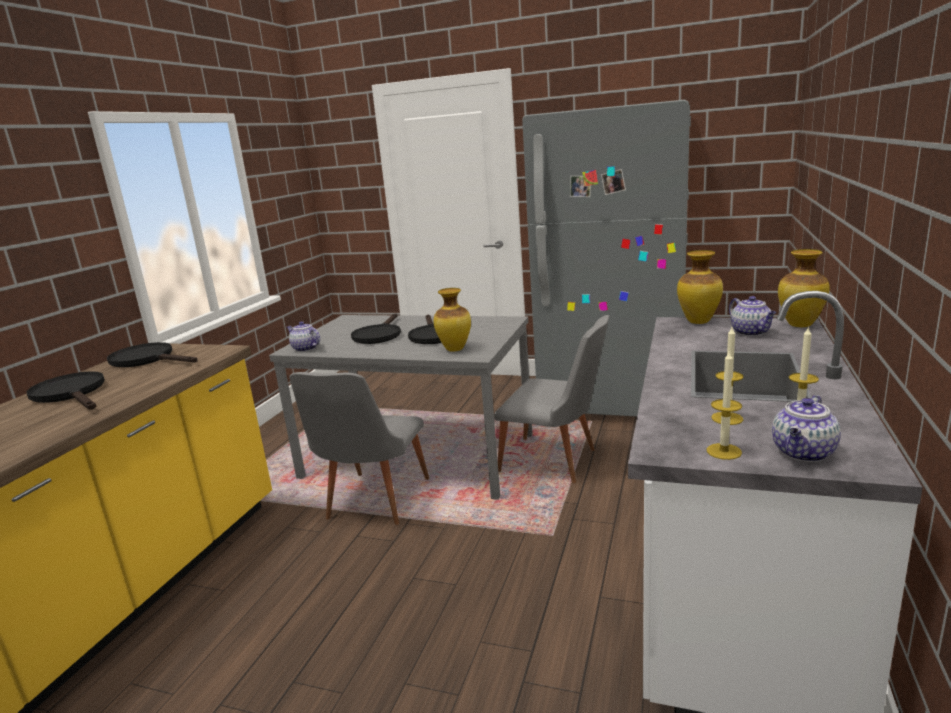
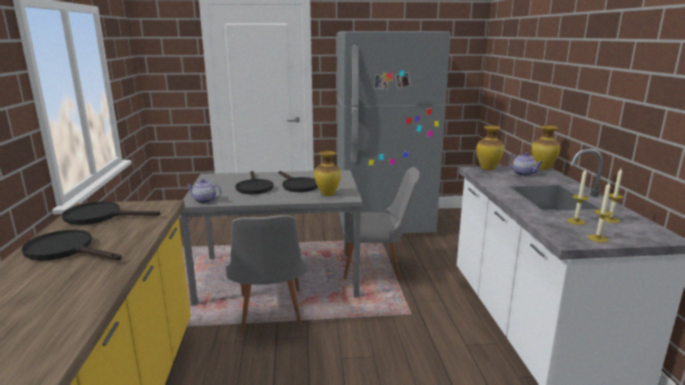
camera: 25 degrees left, 0 degrees up
(803, 453) = (633, 235): teapot -> none

